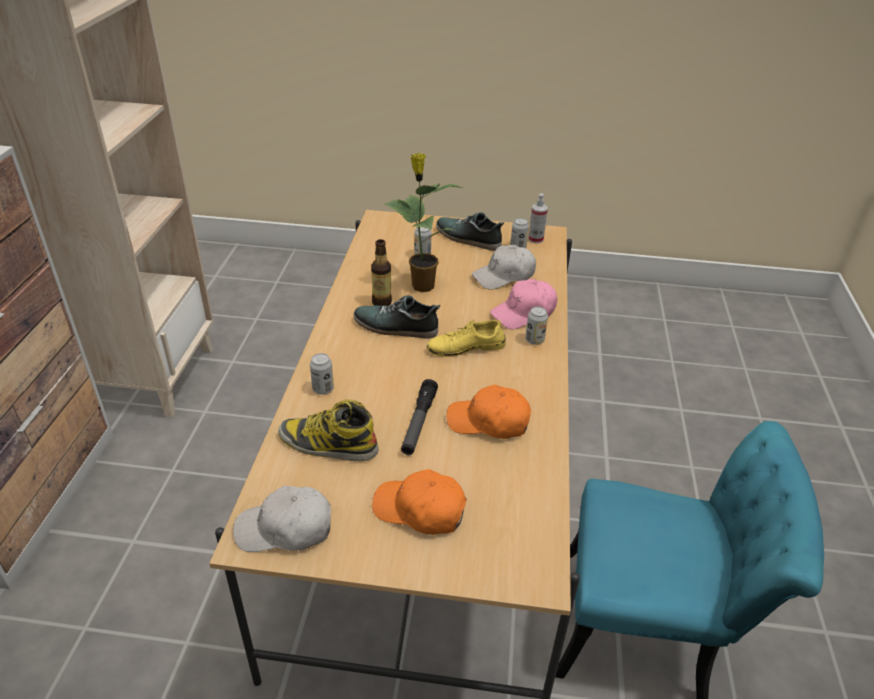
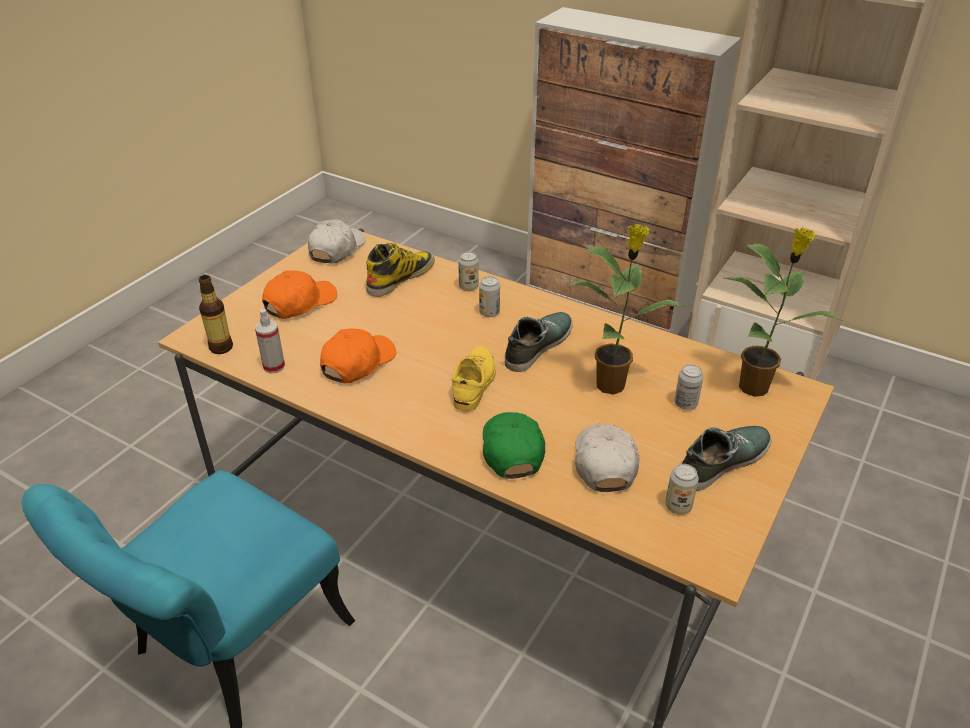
camera: 115 degrees right, 0 degrees up
(382, 303) = (588, 347): bottle -> bottle (221, 347)
(385, 233) = (755, 387): none -> potted plant
(419, 422) = (389, 325): flashlight -> none
(524, 312) = (512, 450): pink cap -> green cap
(534, 340) = (453, 438): can -> can (489, 312)
(535, 239) = (699, 538): spray bottle -> spray bottle (274, 366)

